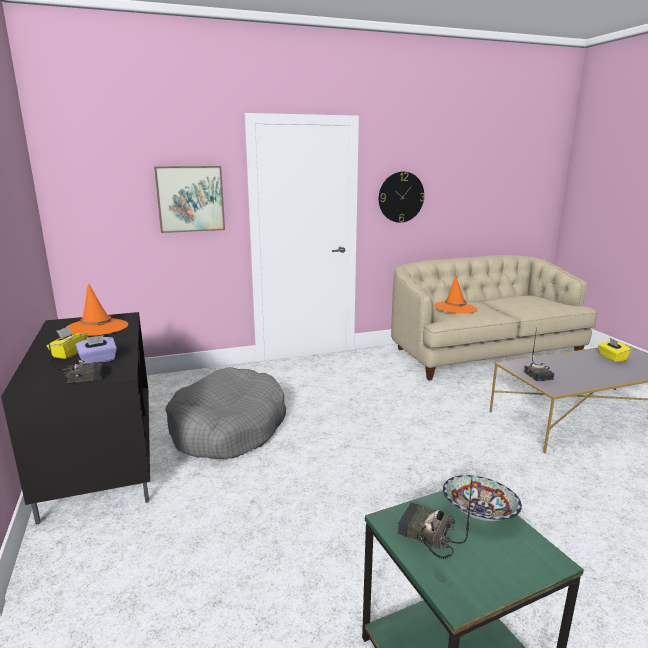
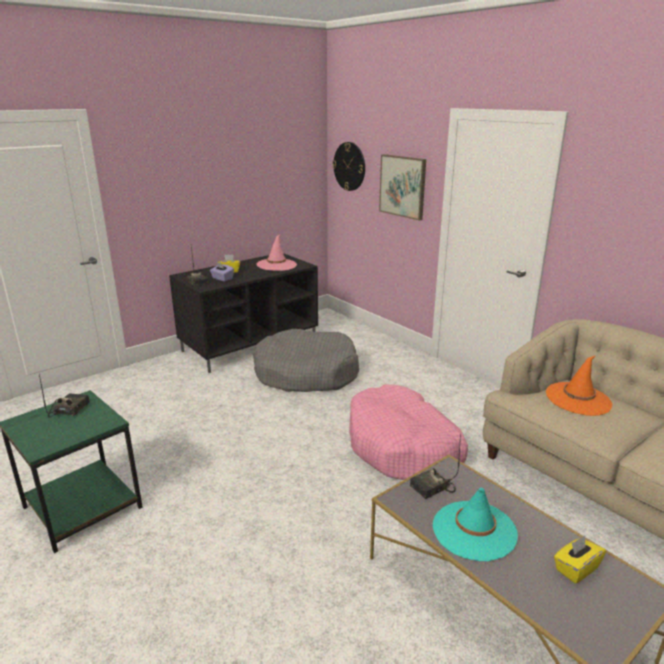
camera: 70 degrees right, 5 degrees up
(97, 327) = (276, 265): orange hat -> pink hat
(401, 197) = (611, 228): wall clock -> wall clock (349, 166)
(401, 407) = (403, 447): none -> pink dog bed
(479, 513) = (89, 425): bowl -> none
(584, 373) = (474, 530): none -> turquoise hat

